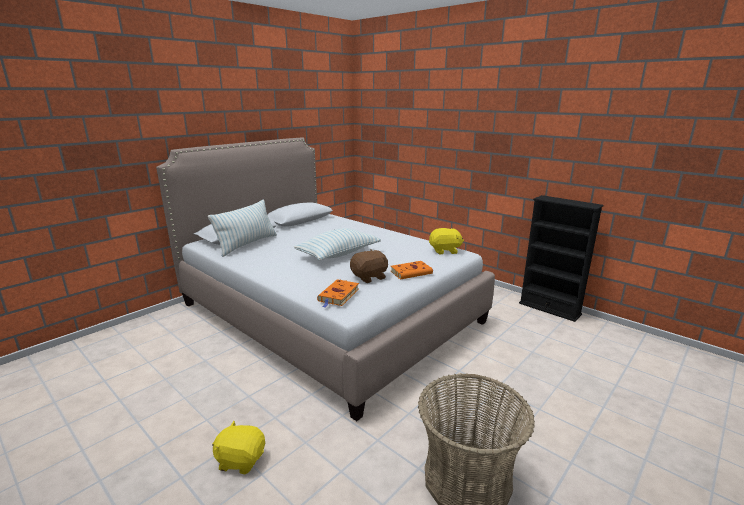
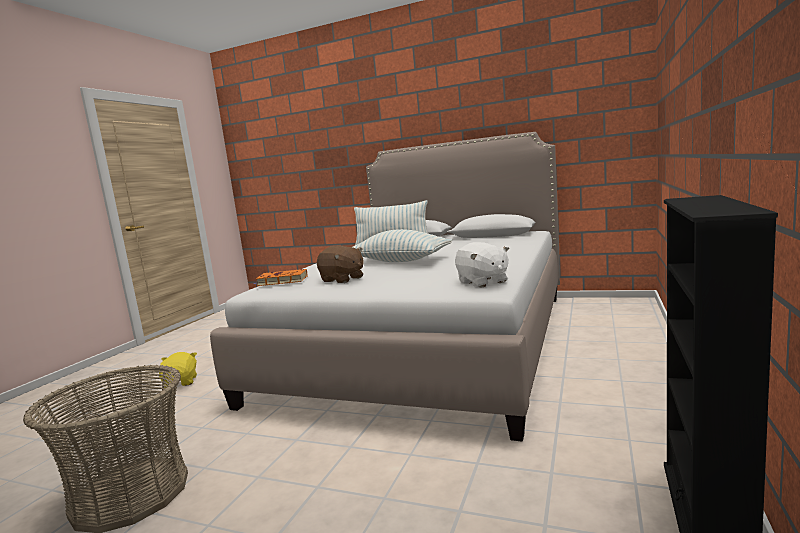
camera: 70 degrees right, 10 degrees down
(412, 272) = (374, 286): orange book -> none
(445, 251) = (482, 282): yellow plush toy -> white plush toy

